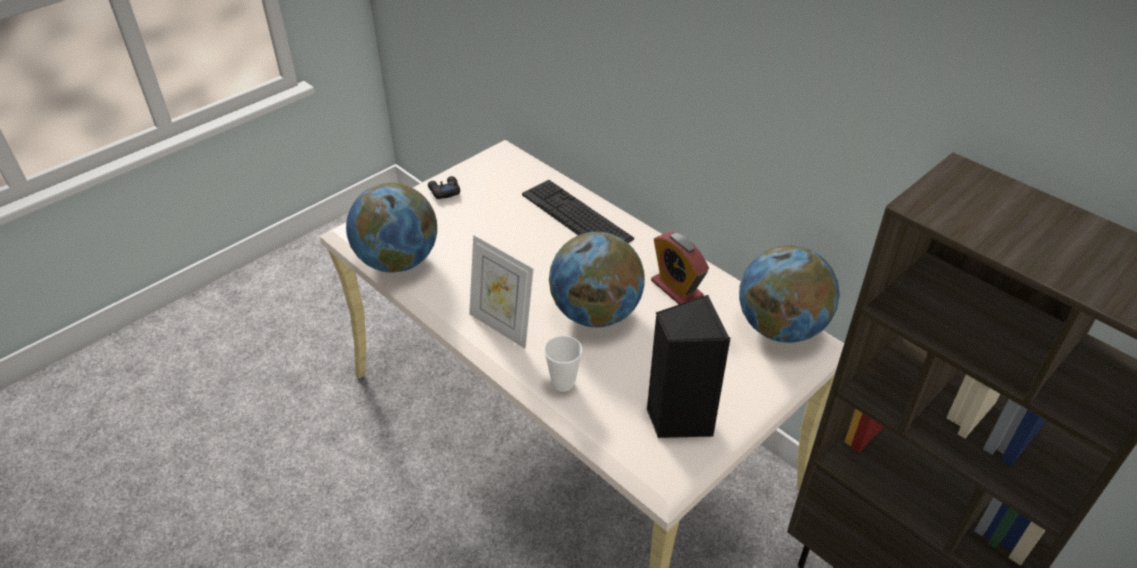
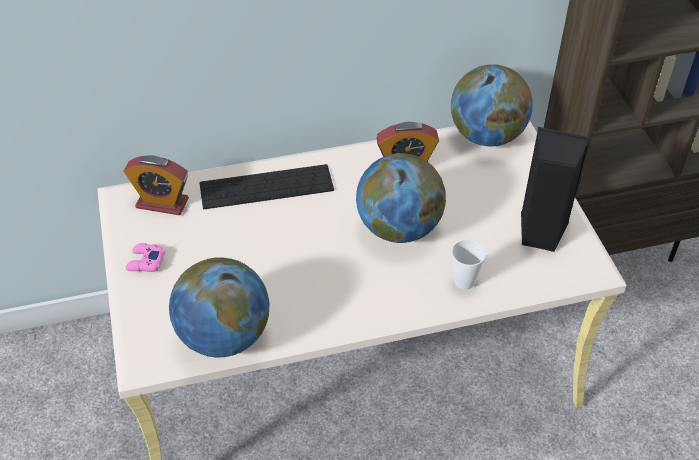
camera: 60 degrees left, 5 degrees up
(444, 191) = (145, 262): black game controller -> pink game controller
(502, 326) = (371, 294): picture frame -> none
(510, 172) = (162, 203): none -> alarm clock

